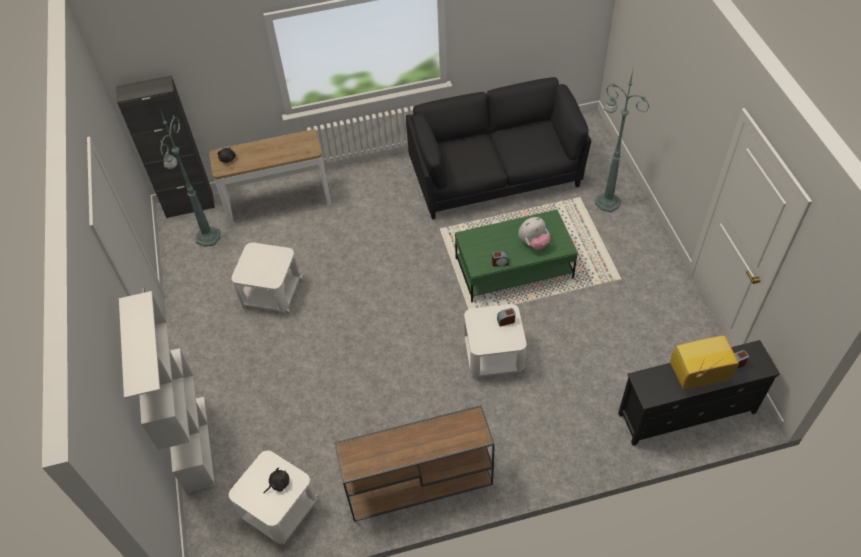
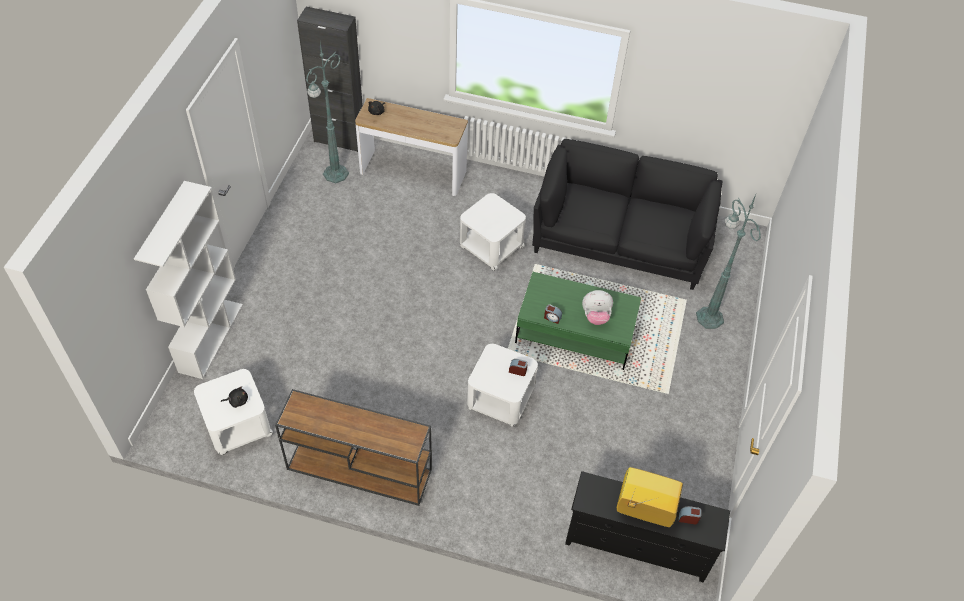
camera: 25 degrees right, 0 degrees up
(271, 292) = (353, 247): white side table -> white side table (491, 246)

